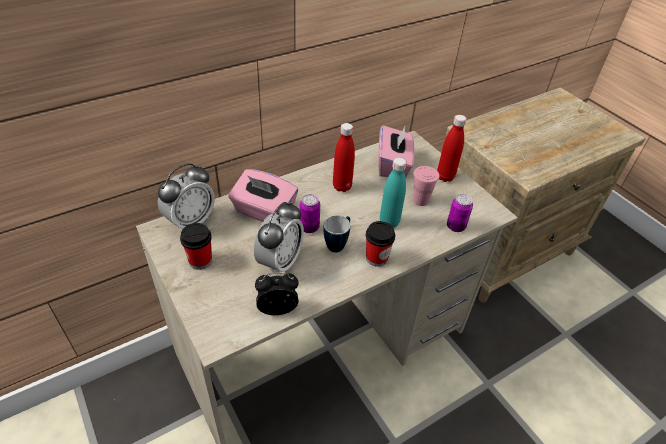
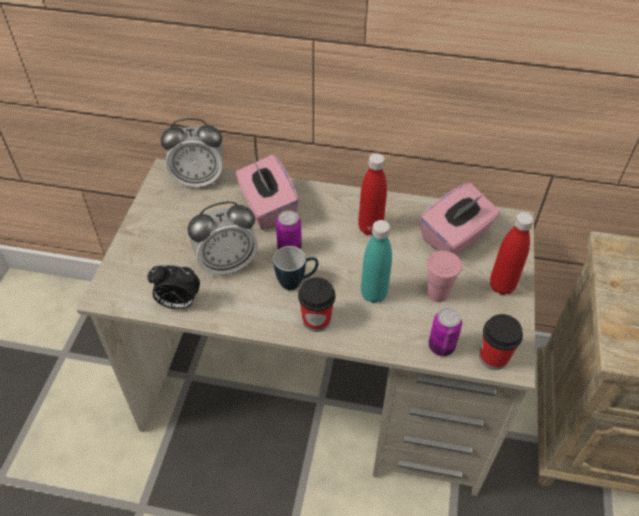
camera: 45 degrees right, 5 degrees up
(200, 260) = (168, 220): cup -> cup (493, 357)
(277, 308) = (178, 303): alarm clock -> alarm clock turned 150 degrees clockwise

